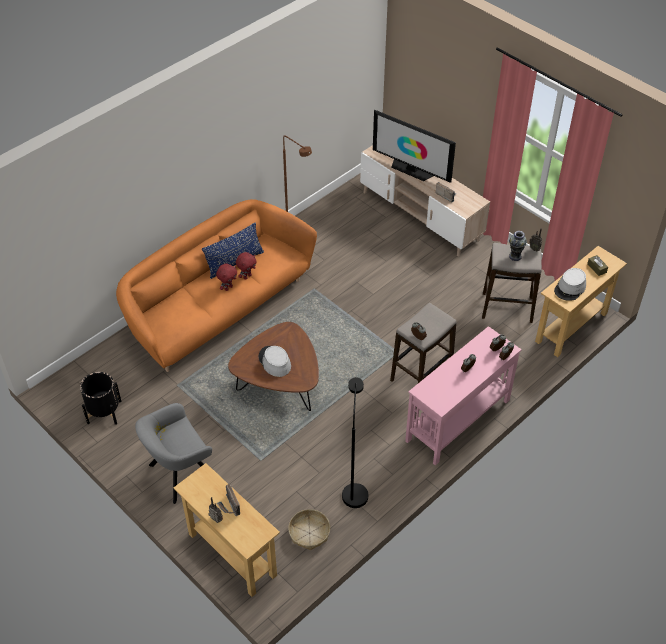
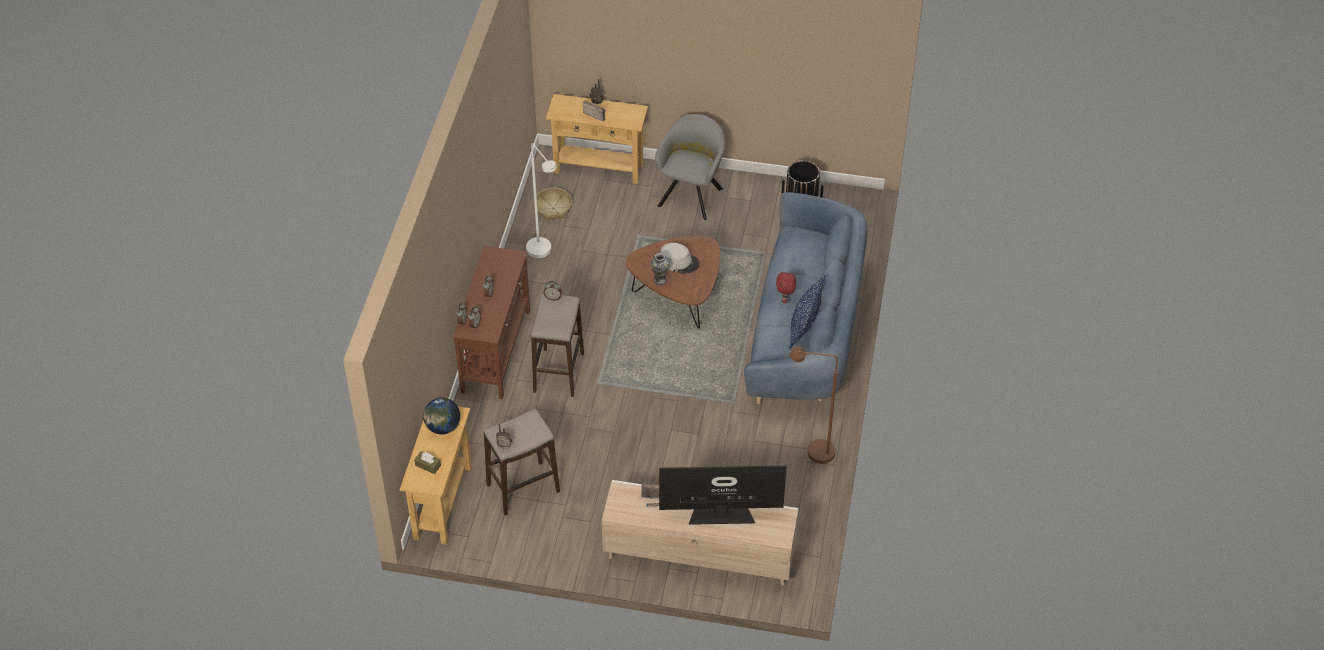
camera: 145 degrees right, 0 degrees up
(216, 309) = (805, 333): orange sofa -> blue sofa
(247, 276) = (780, 321): red plush toy -> none
(354, 490) = (543, 253): black floor lamp -> white floor lamp
(457, 420) = (496, 350): pink console table -> brown console table
(515, 256) = (519, 430): vase -> vase (659, 279)
(570, 288) = (443, 427): grey hat -> globe

